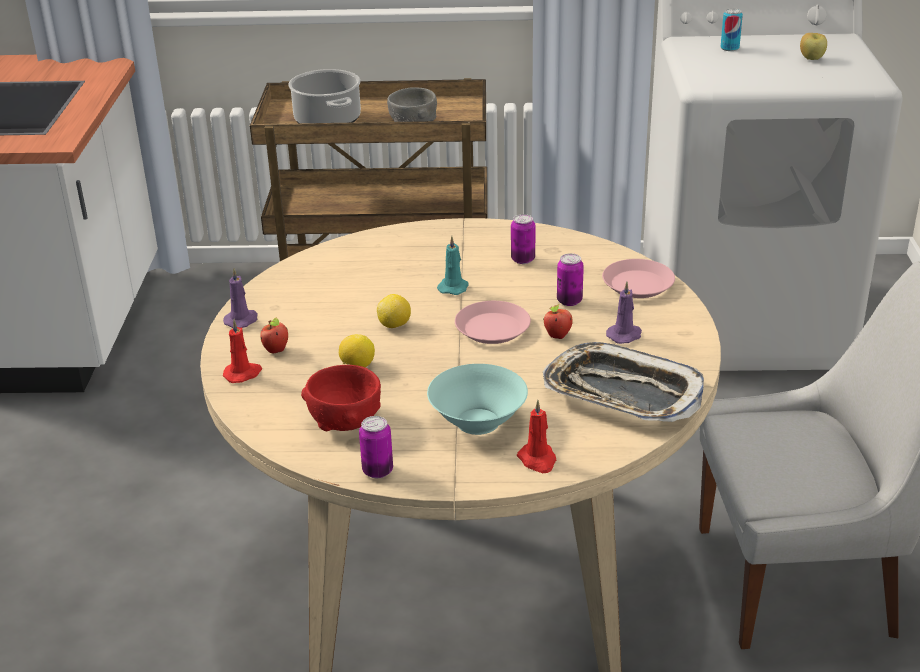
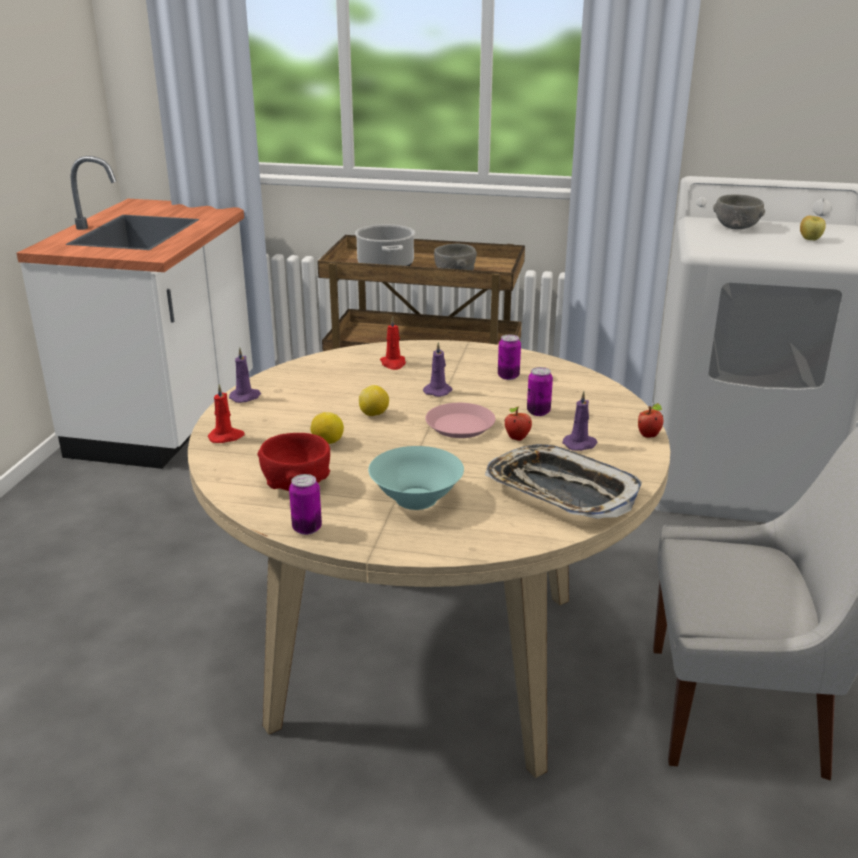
camera: 10 degrees right, 5 degrees down
(277, 351) = (263, 422): apple -> apple (649, 436)
(453, 287) = (438, 391): turquoise candle -> purple candle
(538, 460) = (459, 538): red candle -> red candle (393, 364)
(637, 284) = (606, 405): pink plate -> none
(729, 48) = (736, 227): can -> grey bowl

